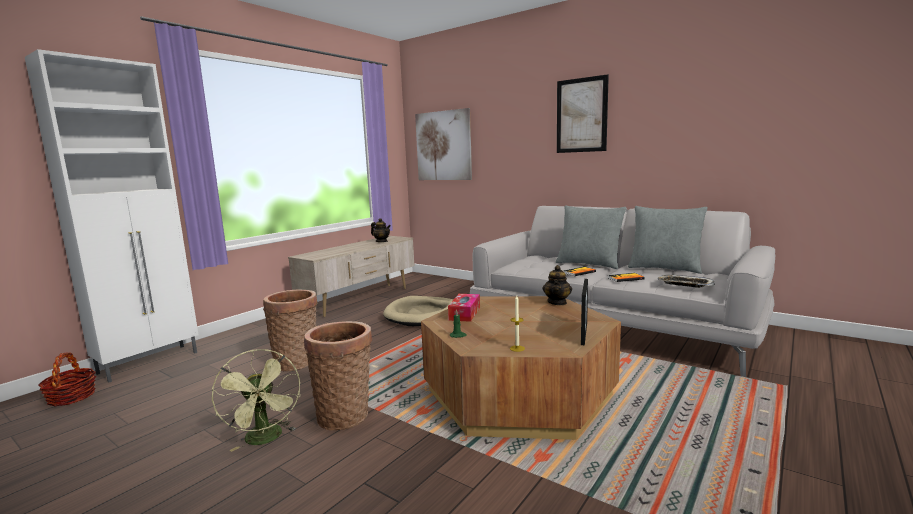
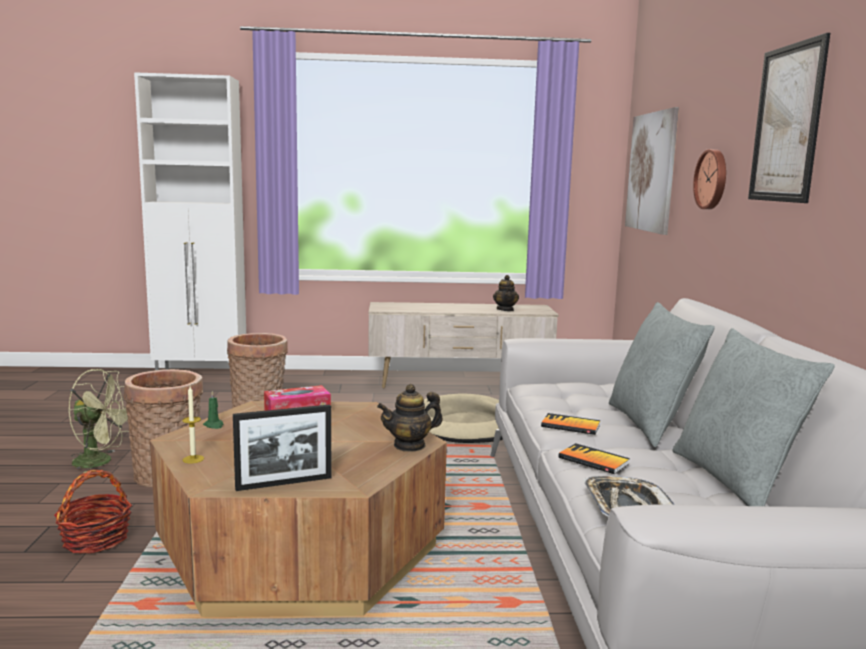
camera: 50 degrees right, 0 degrees up
(71, 397) = (124, 379): basket -> basket (96, 539)
(266, 439) = (101, 462): green fan -> green fan turned 105 degrees counterclockwise
(516, 145) = (712, 179): none -> wall clock

